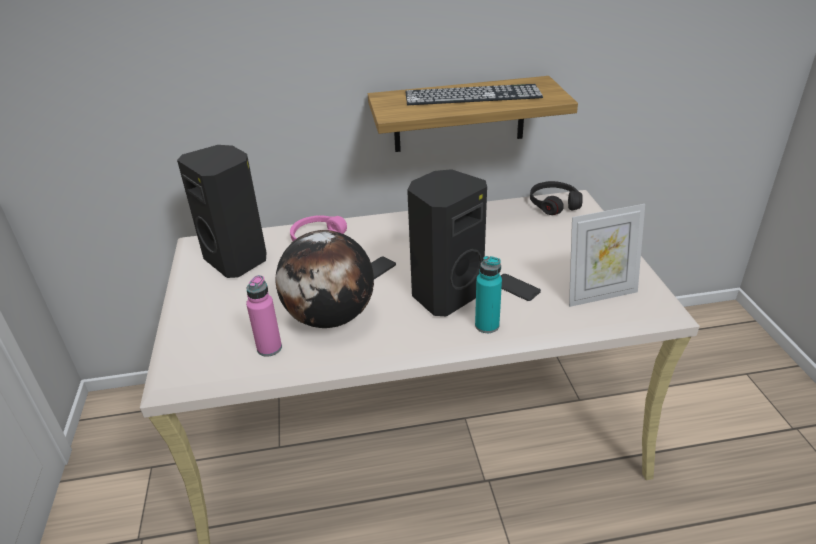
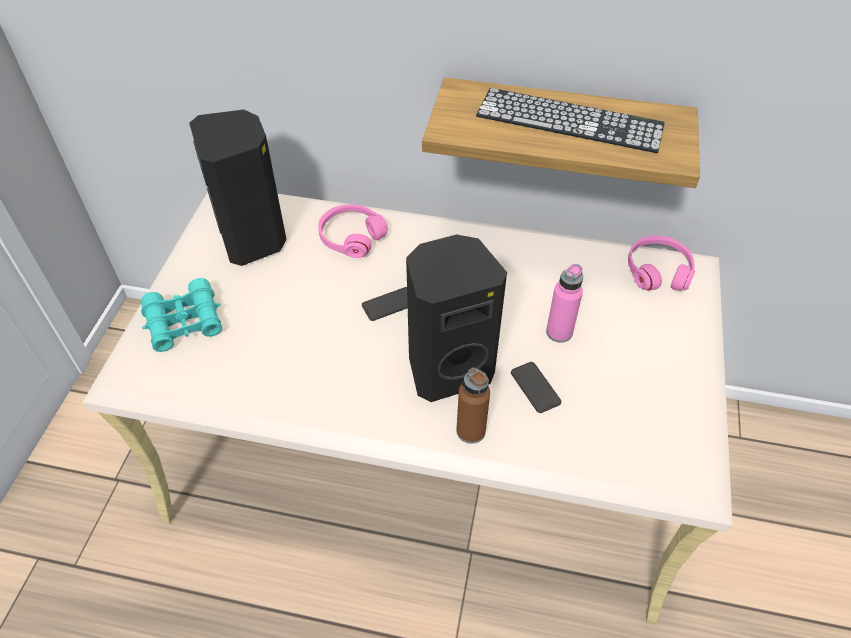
camera: 20 degrees right, 15 degrees up
(208, 326) = (184, 322): none -> turquoise binoculars
(269, 348) = (229, 375): pink bottle -> pink bottle (559, 332)
(330, 317) = (309, 356): globe -> none
(487, 325) = (470, 431): turquoise bottle -> brown bottle
(554, 204) = (658, 270): black headphones -> pink headphones
(599, 294) = (630, 434): picture frame -> none

